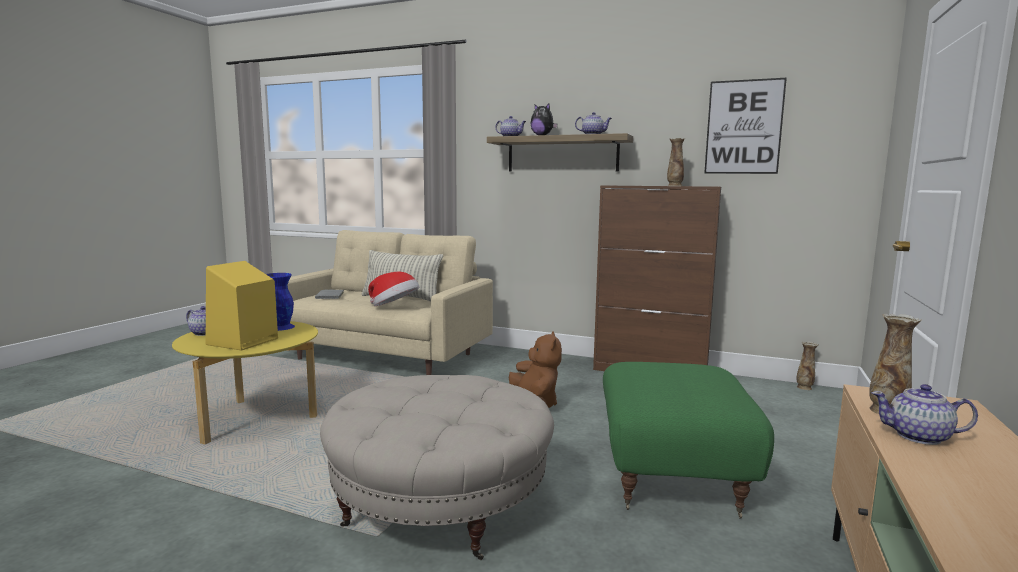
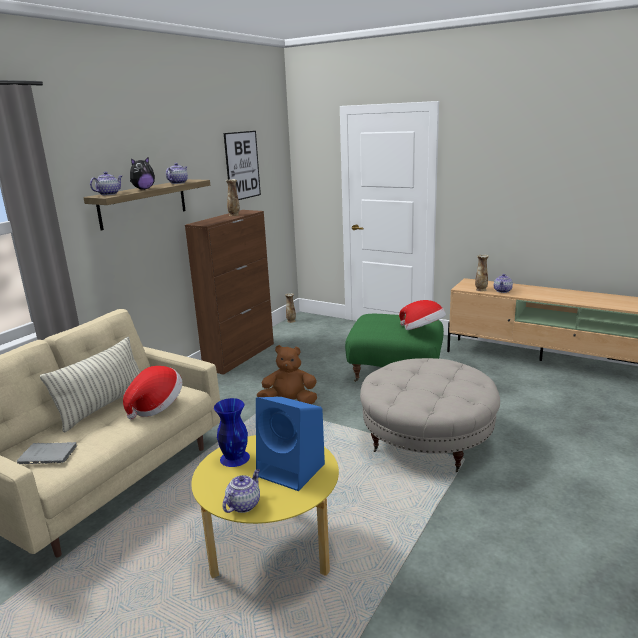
camera: 80 degrees left, 10 degrees up
(241, 342) = (292, 470): yellow speaker -> blue speaker
(652, 397) = (422, 330): none -> hat

